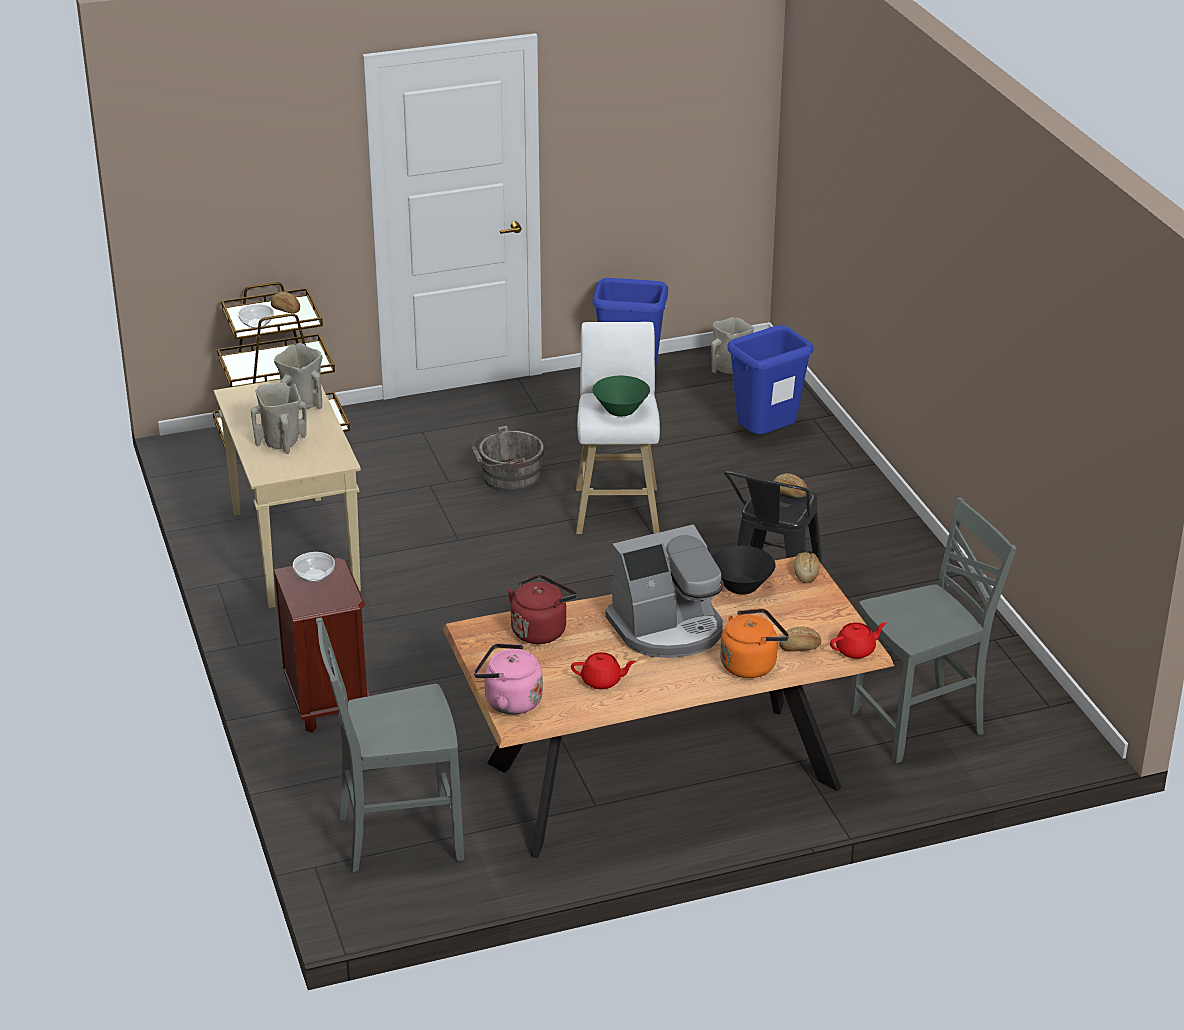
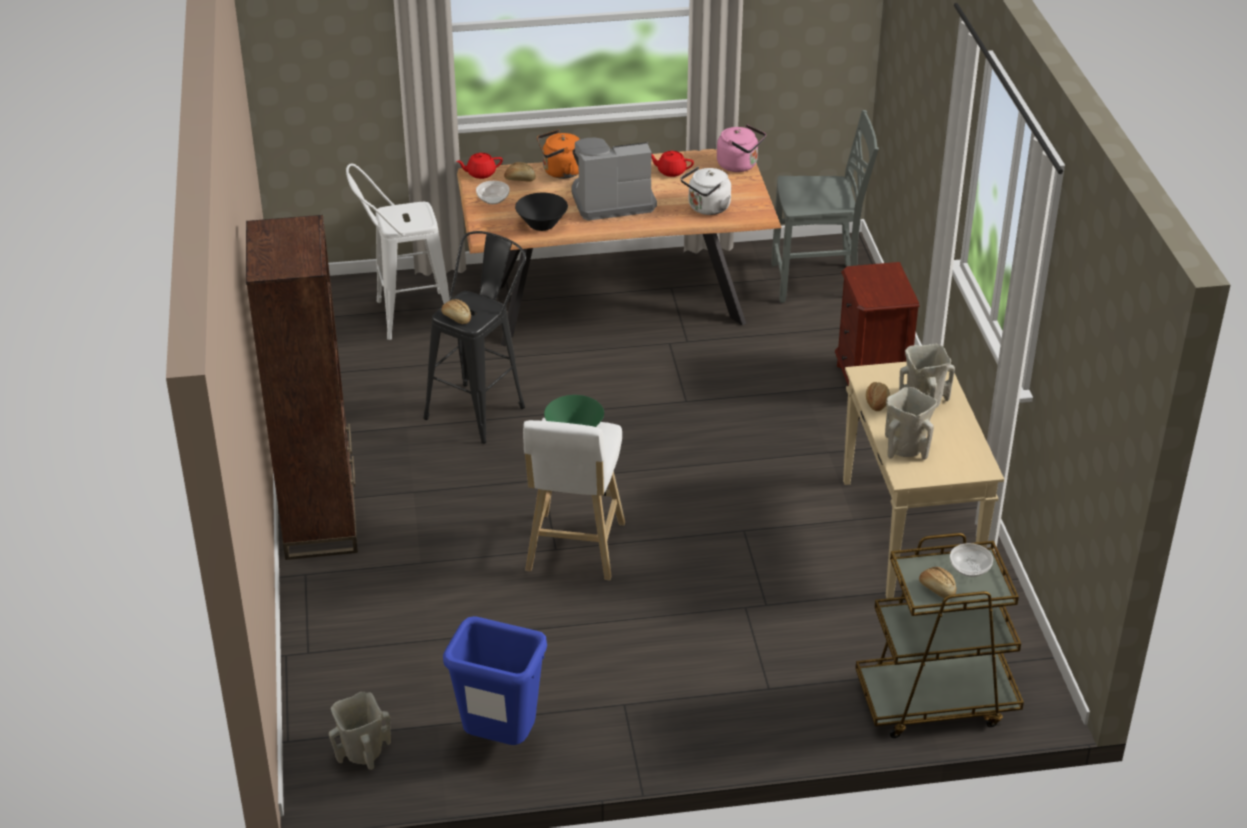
camera: 170 degrees left, 5 degrees up
(315, 576) = (883, 292): bowl -> bowl (492, 199)
(508, 478) = (680, 604): grey bucket -> none
(541, 630) = (707, 208): red kettle -> white kettle
(766, 438) = (376, 628): blue trash can -> none
(806, 574) = (486, 229): bread -> bread (876, 402)
(868, 506) = (320, 522): none -> brown bookcase
(920, 724) = (404, 317): grey chair -> white stool

